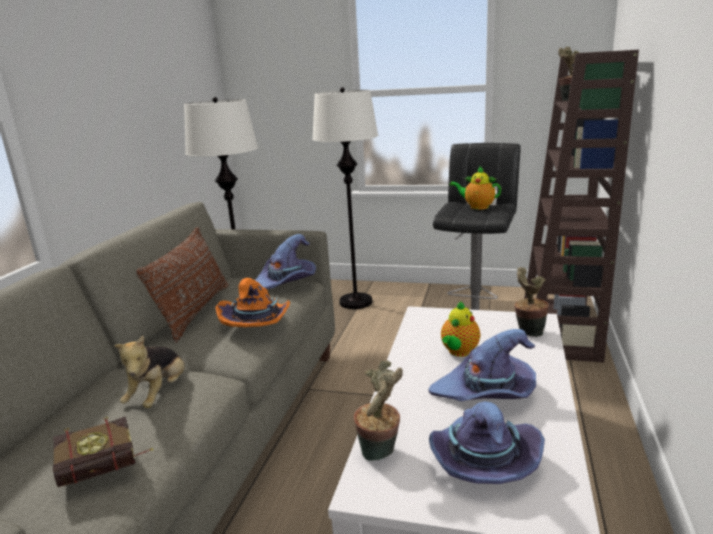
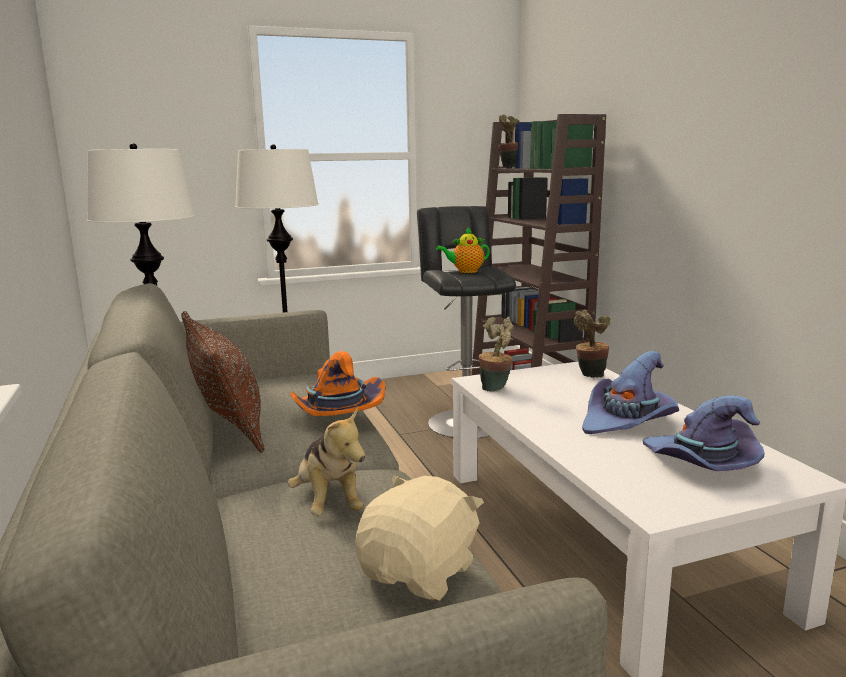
camera: 35 degrees left, 5 degrees down
(109, 470) = (421, 572): book -> beige plush toy
(285, 283) = (298, 375): purple hat -> none
(380, 453) = (622, 484): potted plant -> potted plant (496, 388)
(459, 352) = (559, 400): teapot -> none

